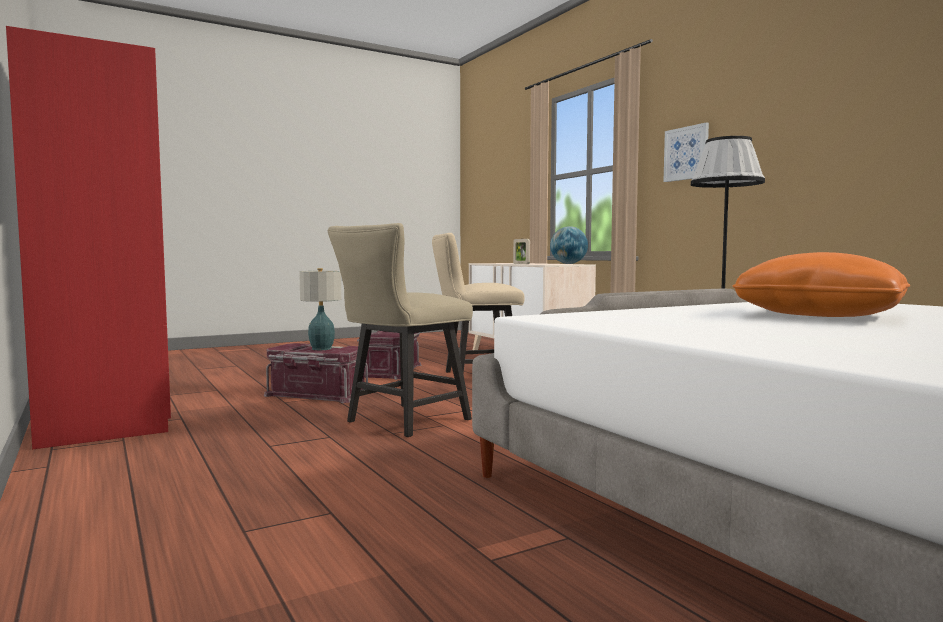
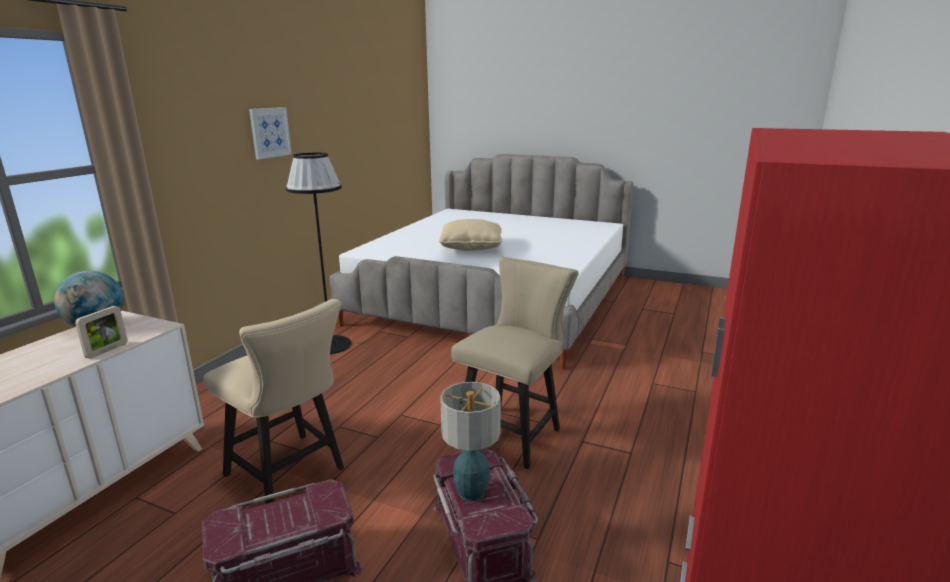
camera: 125 degrees left, 15 degrees up
(401, 422) = (513, 431): beige chair -> beige chair turned 60 degrees counterclockwise
(686, 153) = (178, 155): picture -> picture (270, 132)
(819, 316) = (471, 247): orange pillow -> beige pillow

